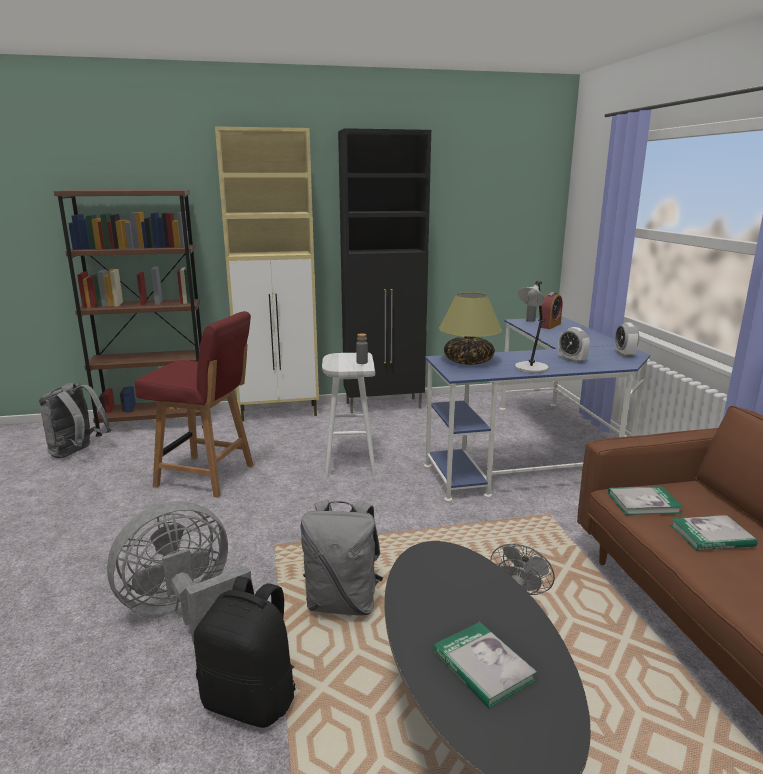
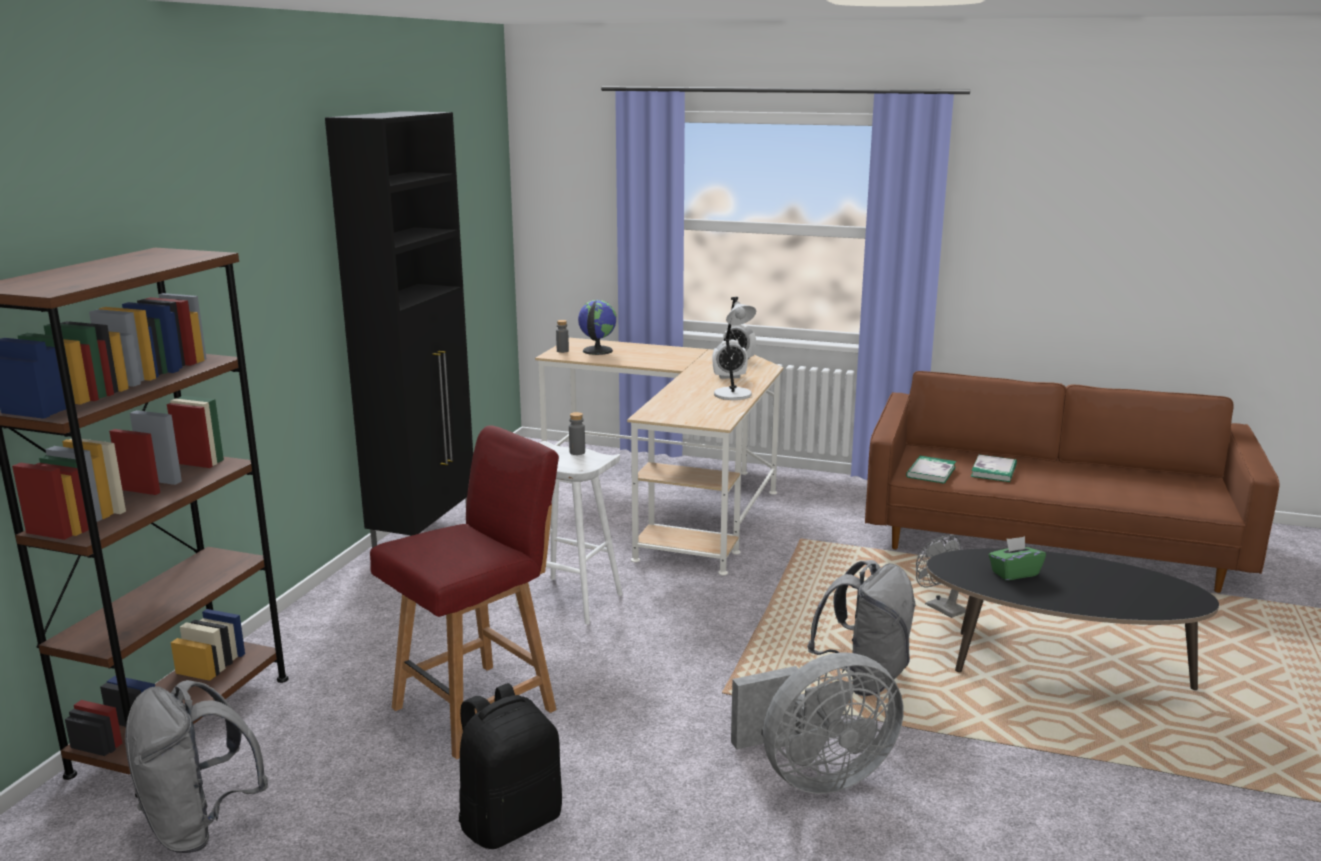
camera: 60 degrees left, 0 degrees up
(186, 613) = (815, 776): grey fan -> grey fan turned 105 degrees counterclockwise
(252, 700) = (978, 759): black backpack -> black backpack (510, 821)
(280, 412) = (326, 607): beige cabinet -> none
(456, 594) = (1014, 573): none -> green tissue box
(468, 361) = (676, 408): table lamp -> none
(483, 666) = (1104, 588): book -> none
(539, 451) = (674, 498): blue desk -> beige desk
(550, 325) = (597, 351): alarm clock -> globe

